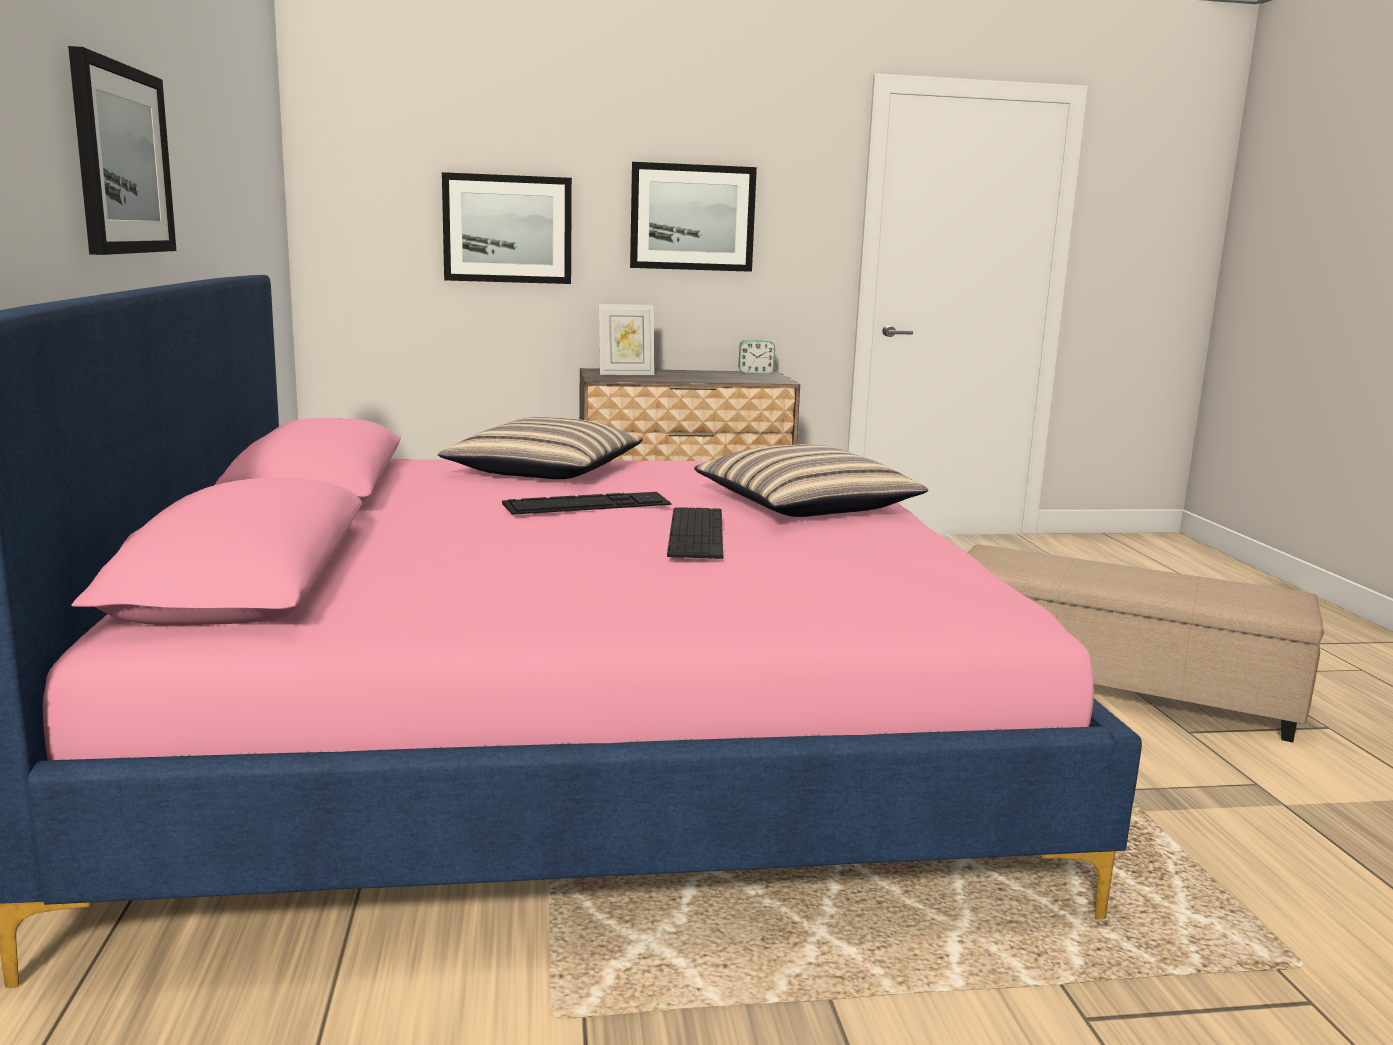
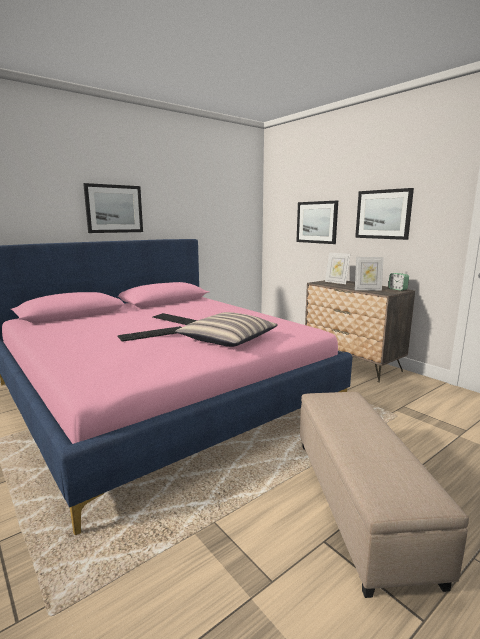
camera: 60 degrees right, 0 degrees up
(545, 471) = (220, 310): pillow -> none
(729, 379) = (367, 289): none -> picture frame

